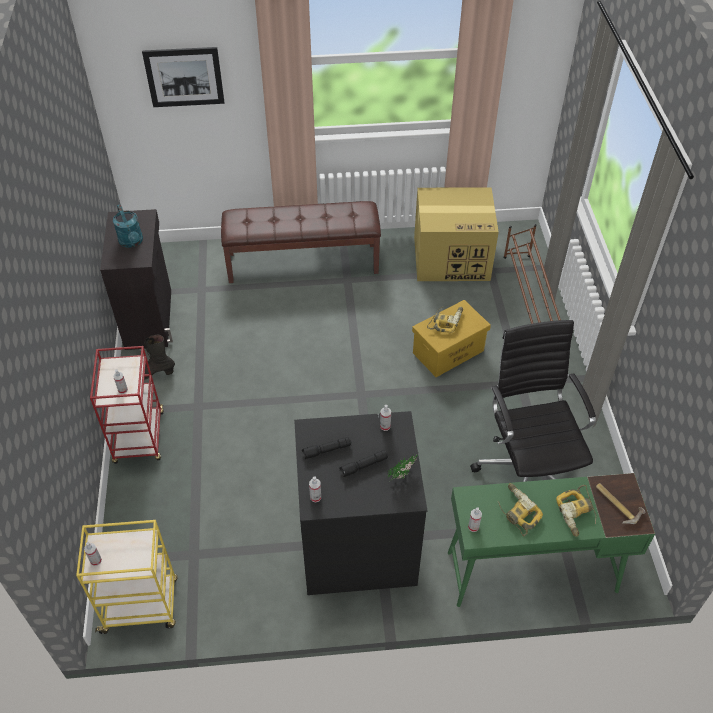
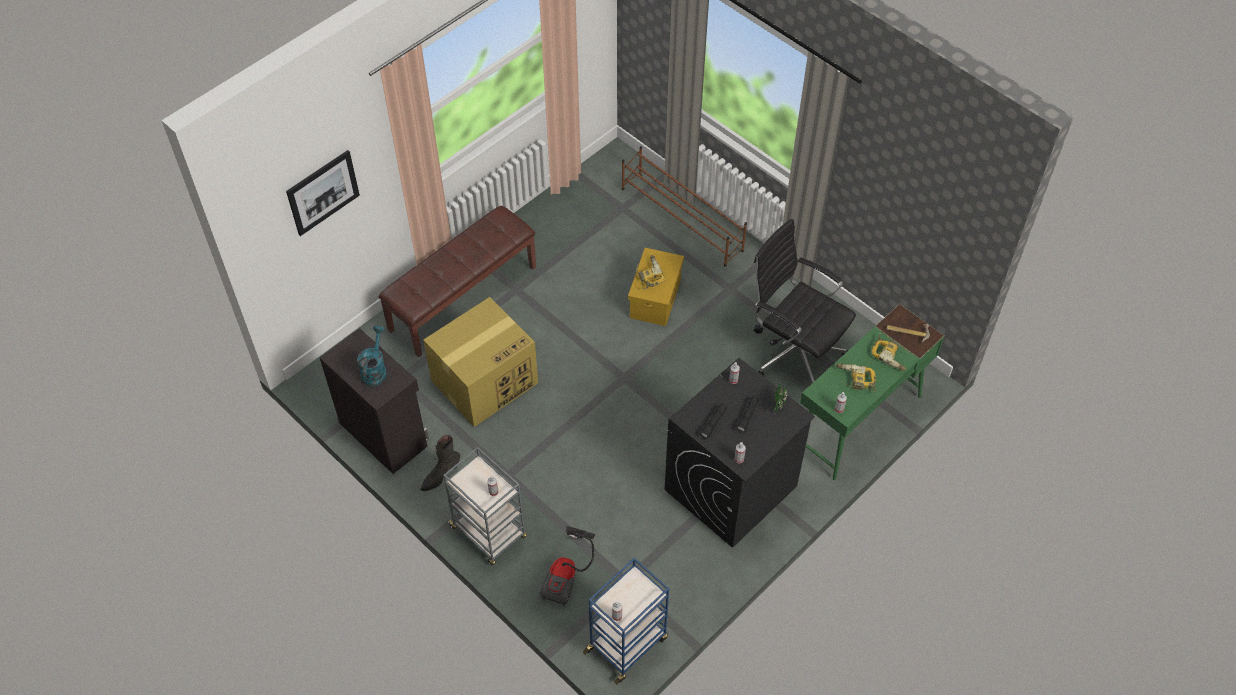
camera: 40 degrees left, 5 degrees up
(132, 242) = (375, 369): turquoise watering can -> turquoise watering can turned 105 degrees counterclockwise
(139, 438) = (489, 533): red cart -> grey cart
(141, 606) = (627, 643): yellow cart -> blue cart
(158, 513) = (567, 575): none -> vacuum cleaner
(452, 258) = (582, 215): cardboard box -> cardboard box (485, 381)

